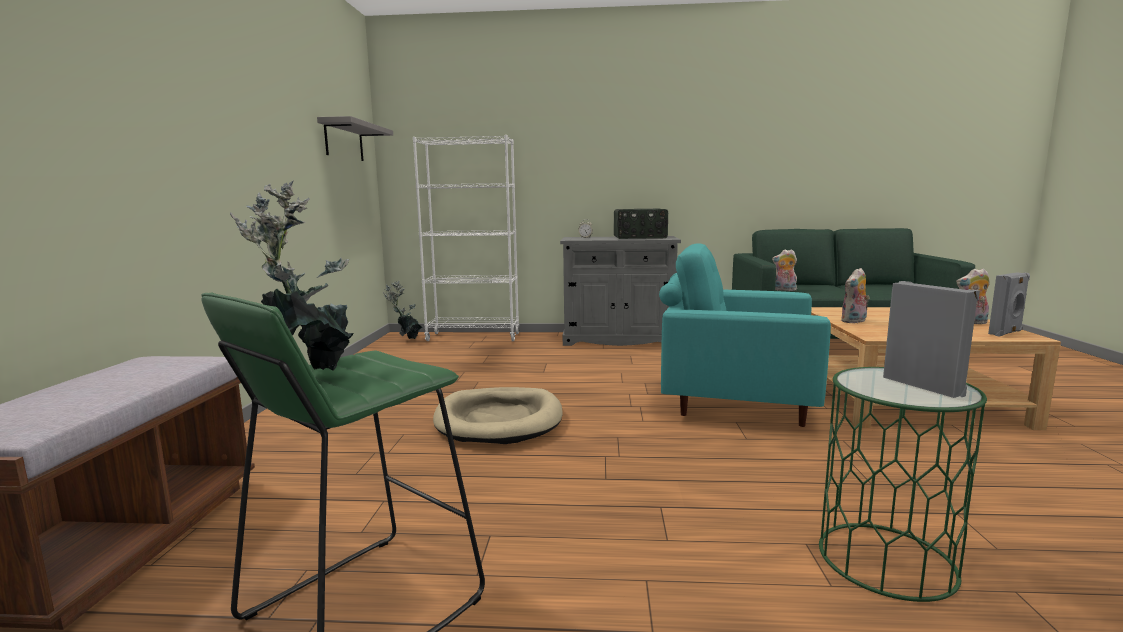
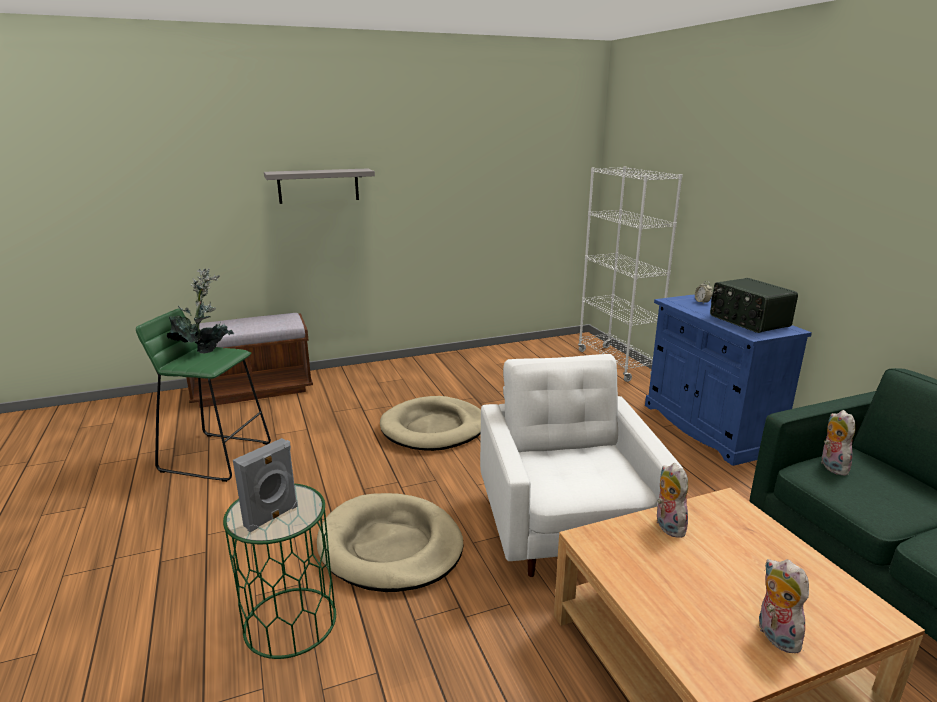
camera: 65 degrees right, 10 degrees up
(344, 141) = (540, 170): grey shelf -> grey shelf (318, 186)
(407, 339) = (576, 343): potted plant -> none
(618, 339) = (708, 427): grey cabinet -> blue cabinet
(736, 402) = (567, 528): turquoise armchair -> white armchair
(741, 478) = (390, 546): none -> beige dog bed
(854, 321) = (667, 526): plush toy -> plush toy turned 45 degrees clockwise
(1006, 333) = (722, 662): grey speaker -> none

